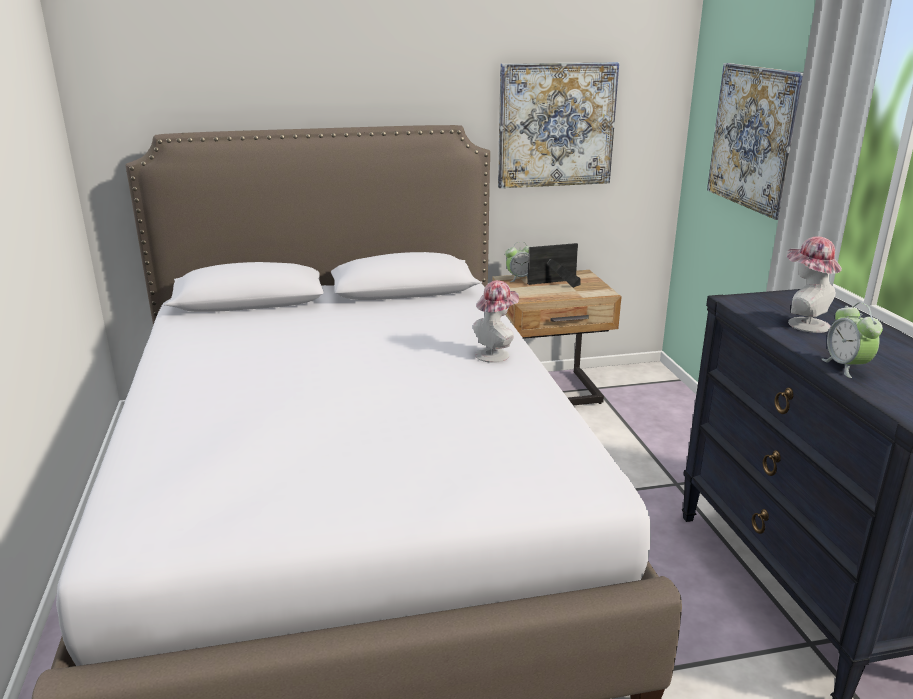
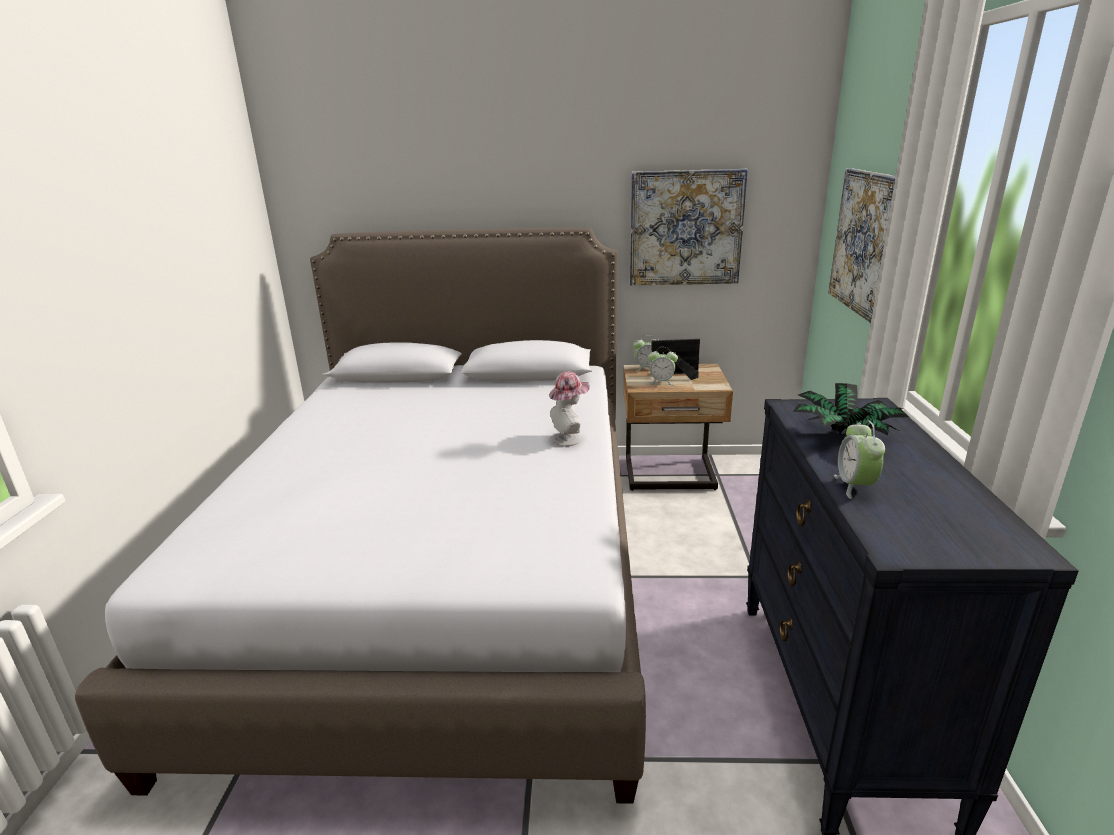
camera: 15 degrees right, 0 degrees up
(544, 291) = (661, 382): none -> alarm clock
(803, 323) = (843, 435): hat -> potted plant

